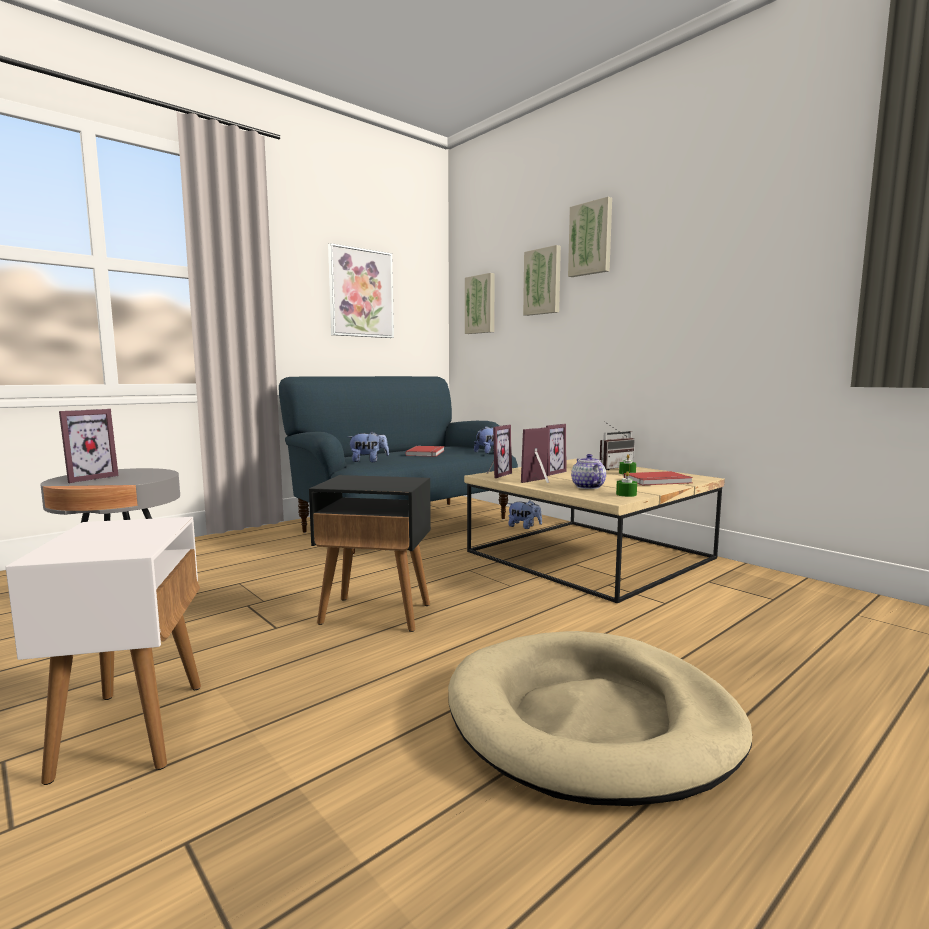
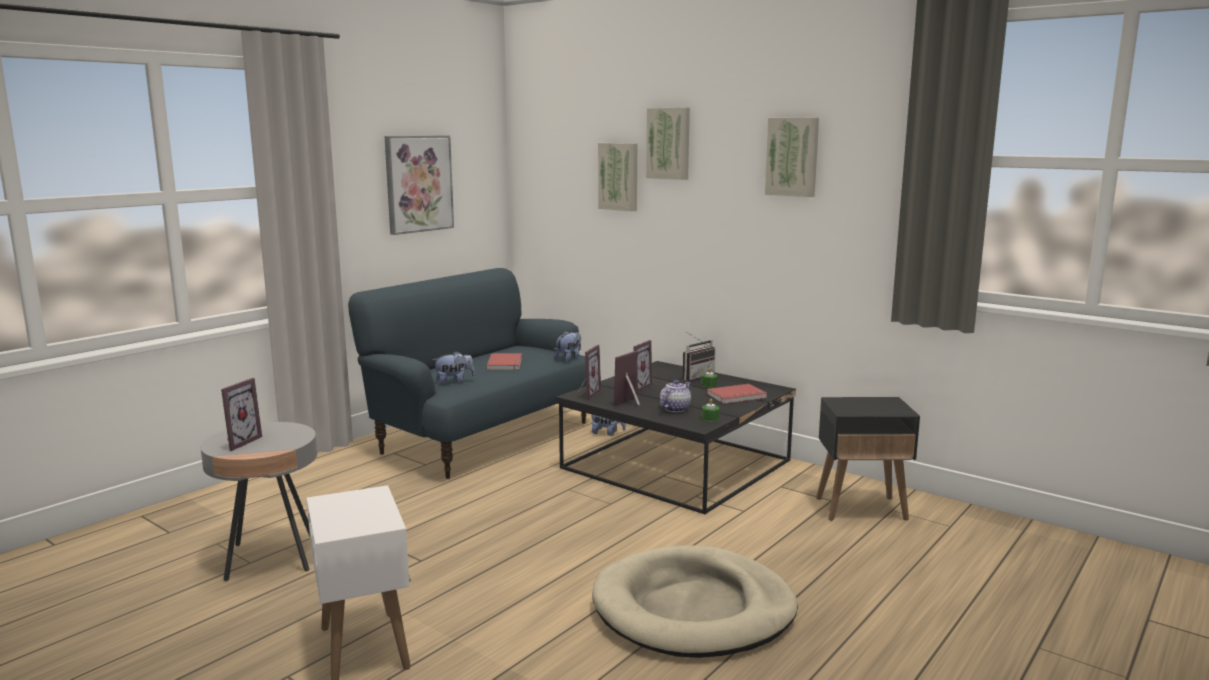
camera: 10 degrees left, 5 degrees up
(377, 614) = (502, 540): black side table -> black side table (862, 508)
(481, 304) = (548, 187): picture -> picture (793, 156)
(587, 487) = (675, 408): teapot -> teapot turned 60 degrees clockwise
(589, 554) = (675, 463): beige coffee table -> black coffee table

